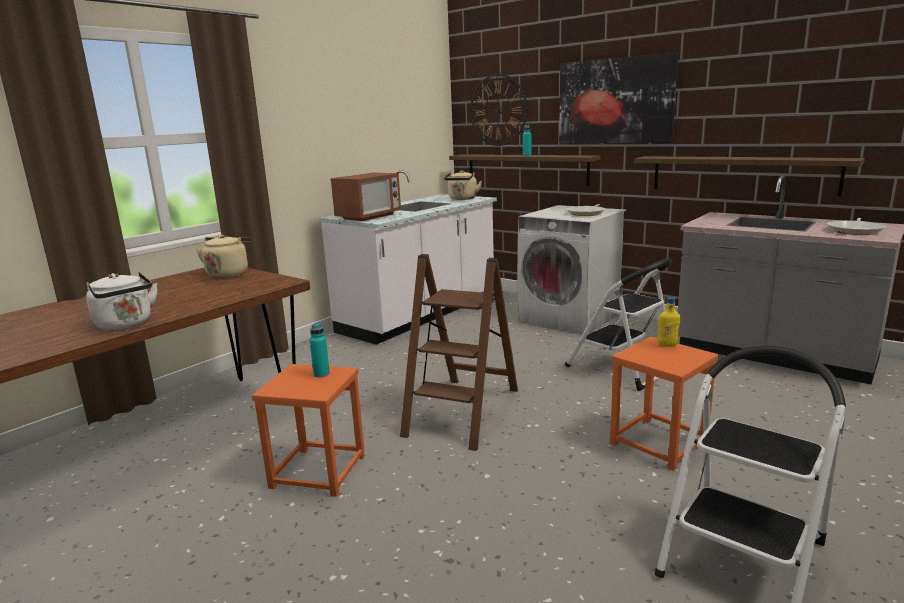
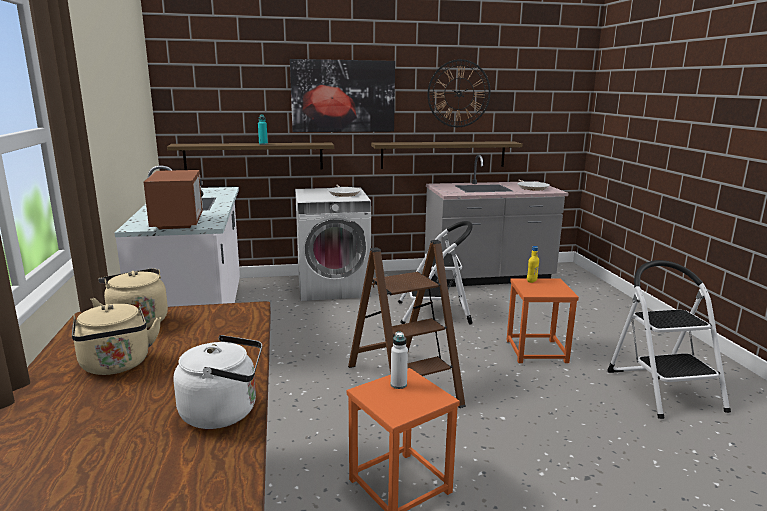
camera: 50 degrees left, 0 degrees up
(321, 374) = (398, 384): turquoise bottle -> white bottle
(462, 199) = (209, 191): beige kettle -> beige kettle (117, 365)
(498, 110) = (217, 98): wall clock -> wall clock (459, 93)

